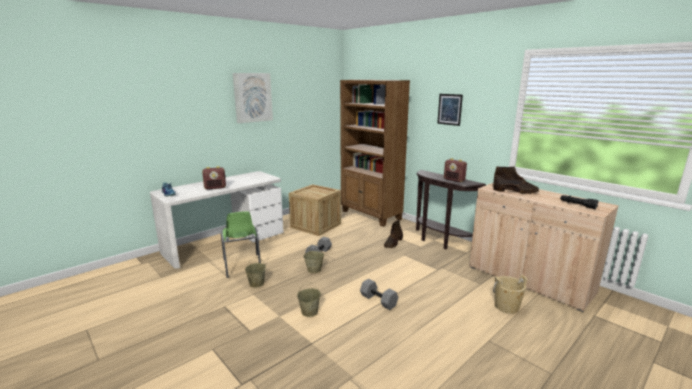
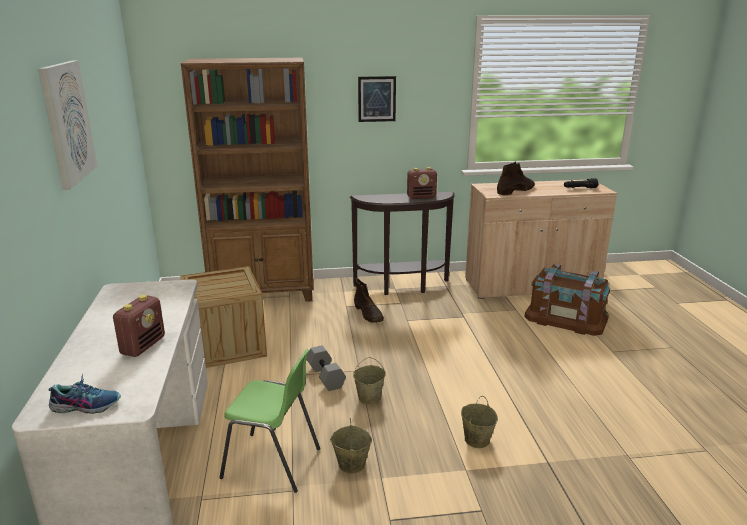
camera: 55 degrees left, 5 degrees up
(379, 300) = (495, 379): grey dumbbell -> none
(506, 307) = (566, 317): beige bucket -> brown storage box

